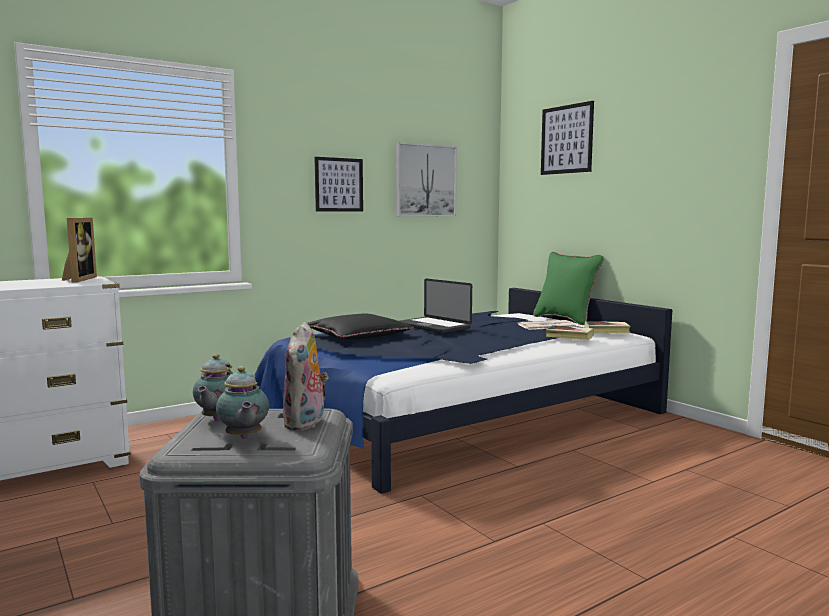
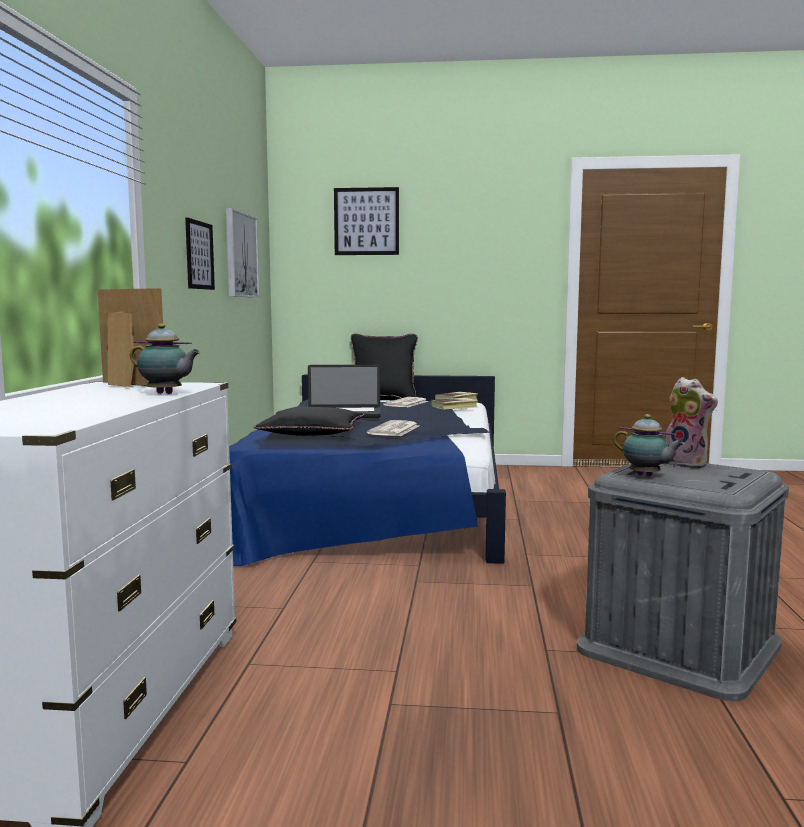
camera: 50 degrees left, 0 degrees up
(243, 438) = (712, 476): teapot -> teapot (166, 394)
(402, 345) = (394, 430): none -> newspaper
(565, 319) = (383, 399): green pillow -> black pillow

